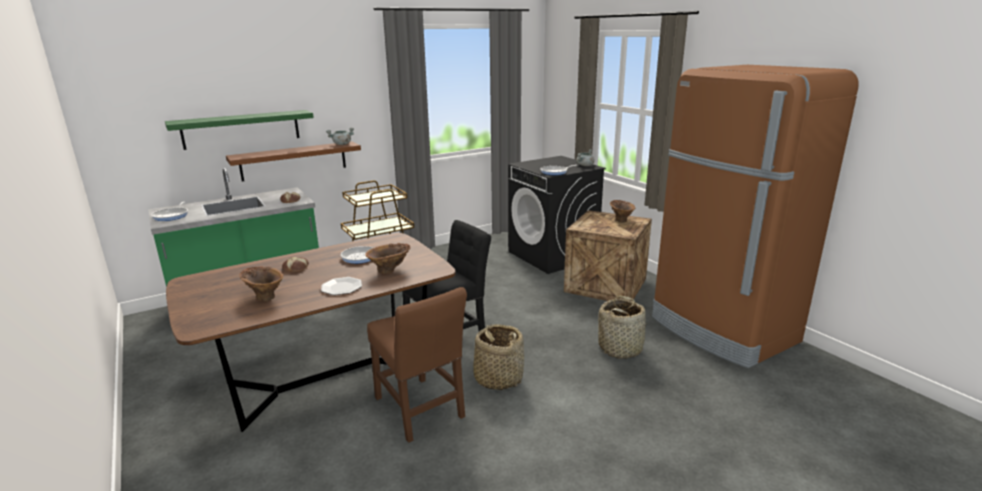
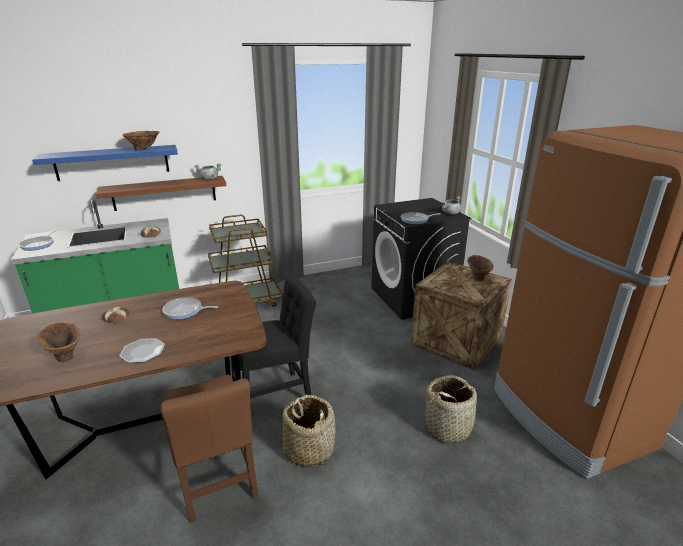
camera: 10 degrees right, 5 degrees up
(241, 129) = (112, 162): green shelf -> blue shelf
(390, 270) = (201, 333): brown vase -> brown vase (144, 149)

